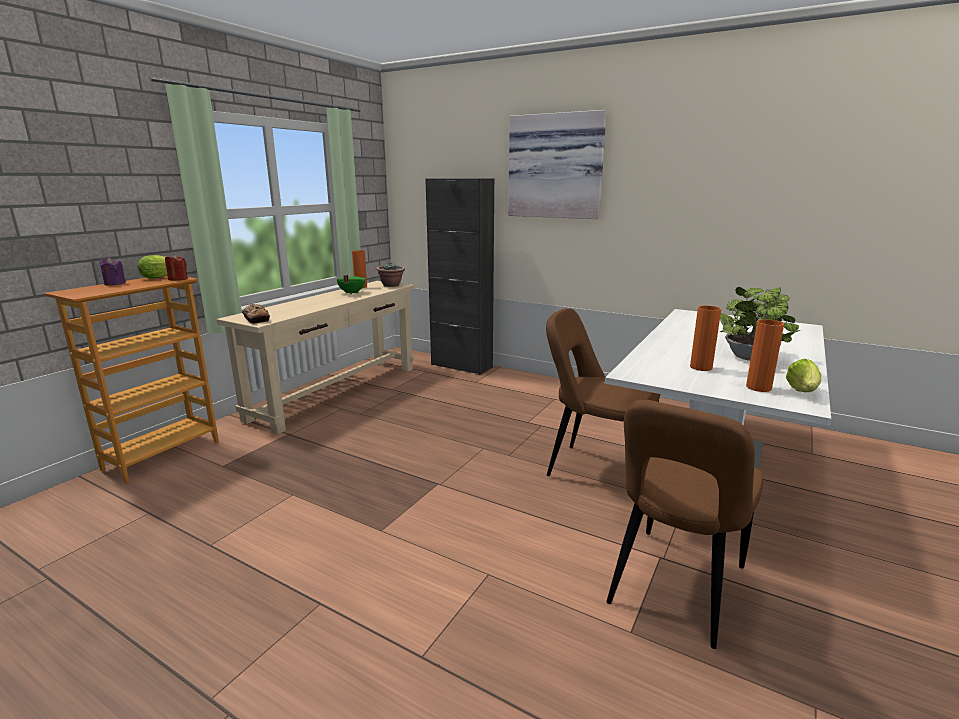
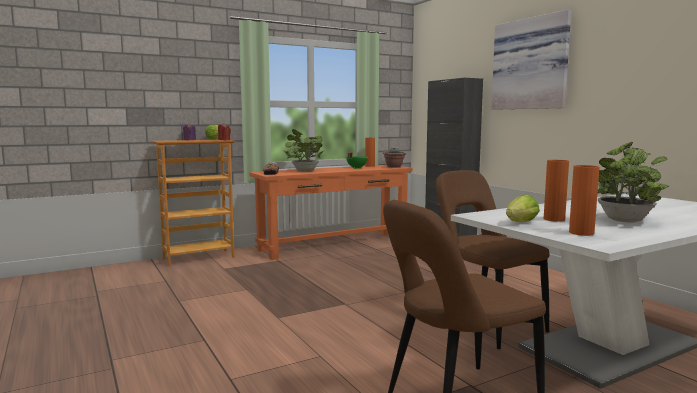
camera: 30 degrees right, 10 degrees down
(294, 308) = (304, 171): none -> potted plant
(337, 392) = (334, 245): beige console table -> orange console table
(803, 392) = (623, 240): lettuce -> lettuce (519, 223)

